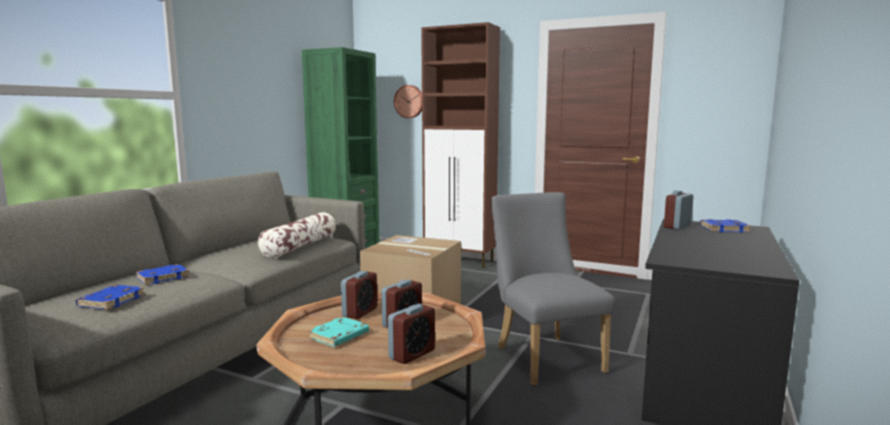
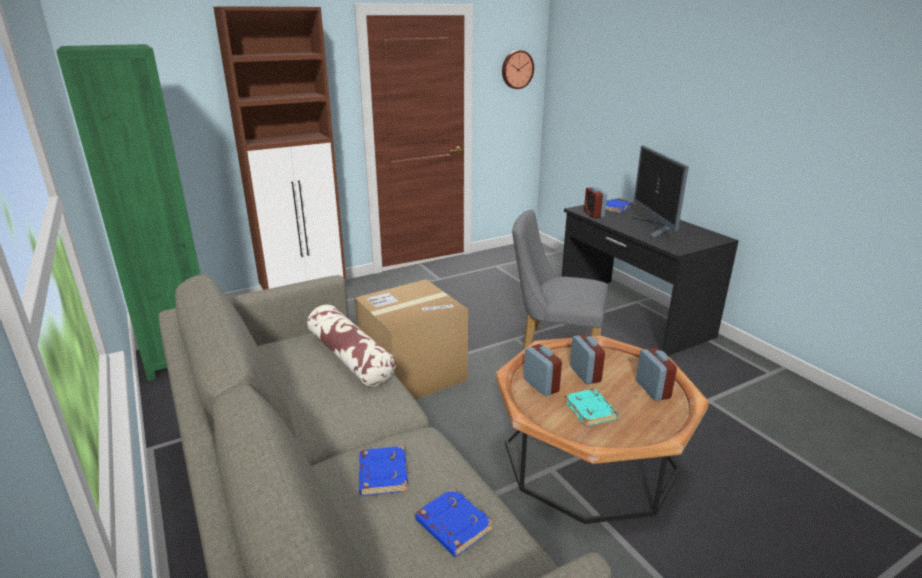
camera: 55 degrees left, 15 degrees up
(409, 101) = (183, 110): wall clock -> wall clock (516, 69)
(712, 246) = (655, 228): none -> monitor

